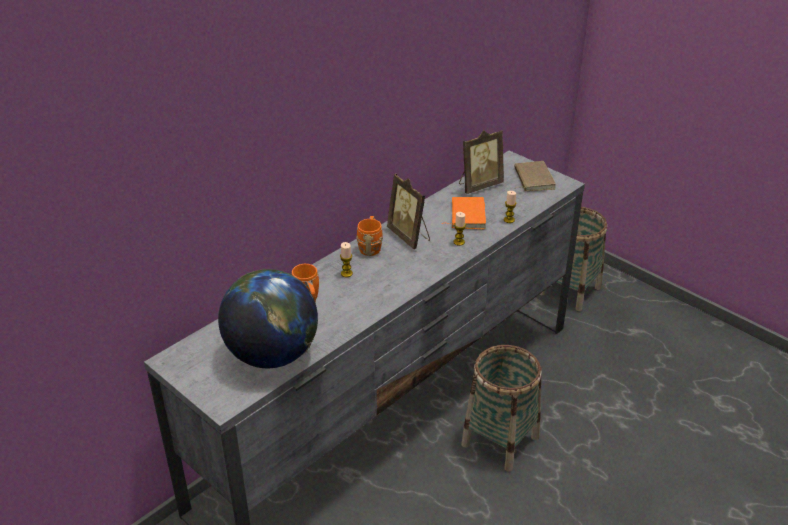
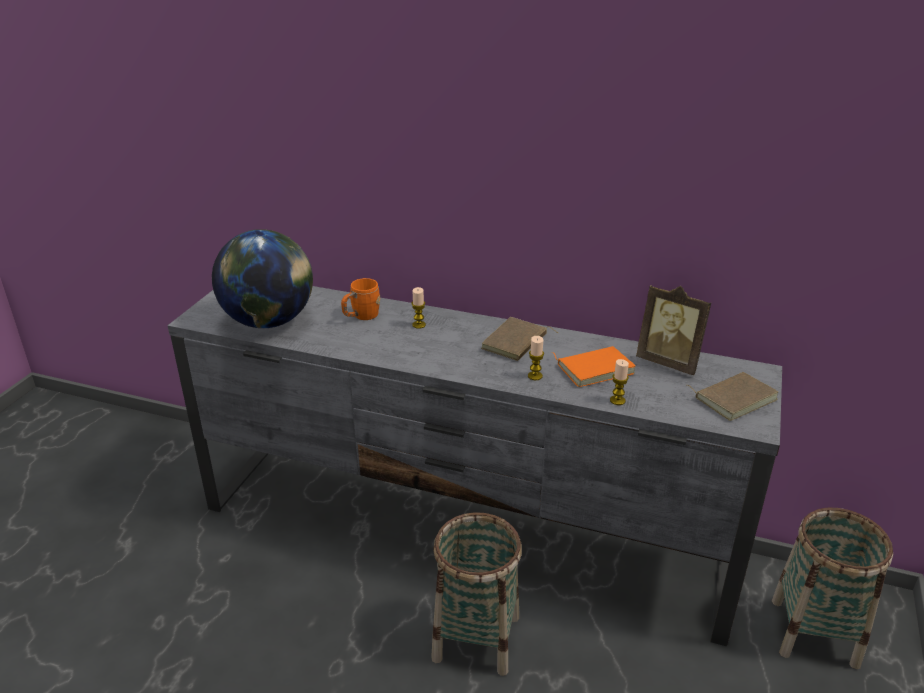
camera: 65 degrees right, 5 degrees down
(370, 246) = (476, 325): orange mug -> none
(409, 236) = (516, 343): picture frame -> brown book

